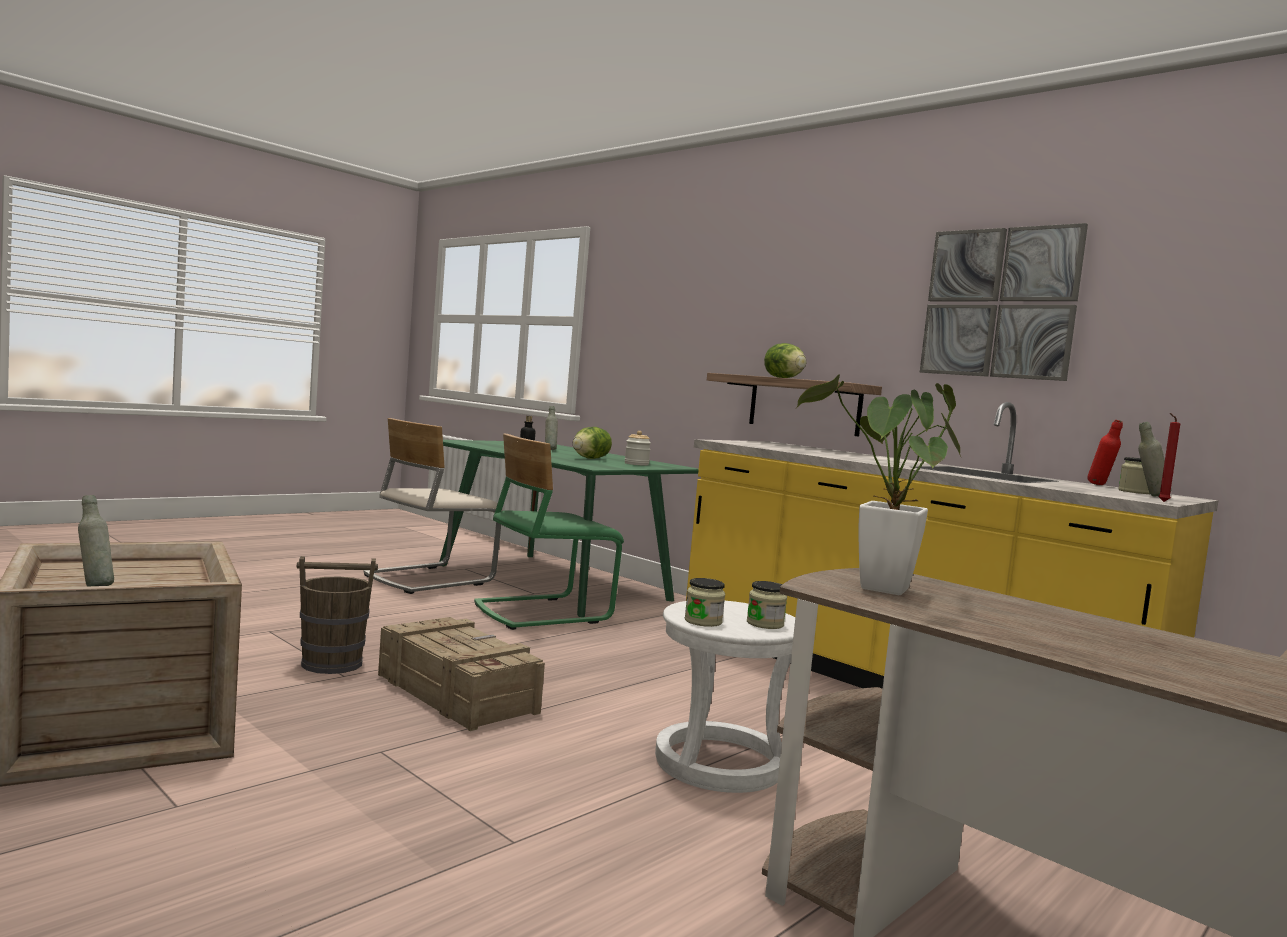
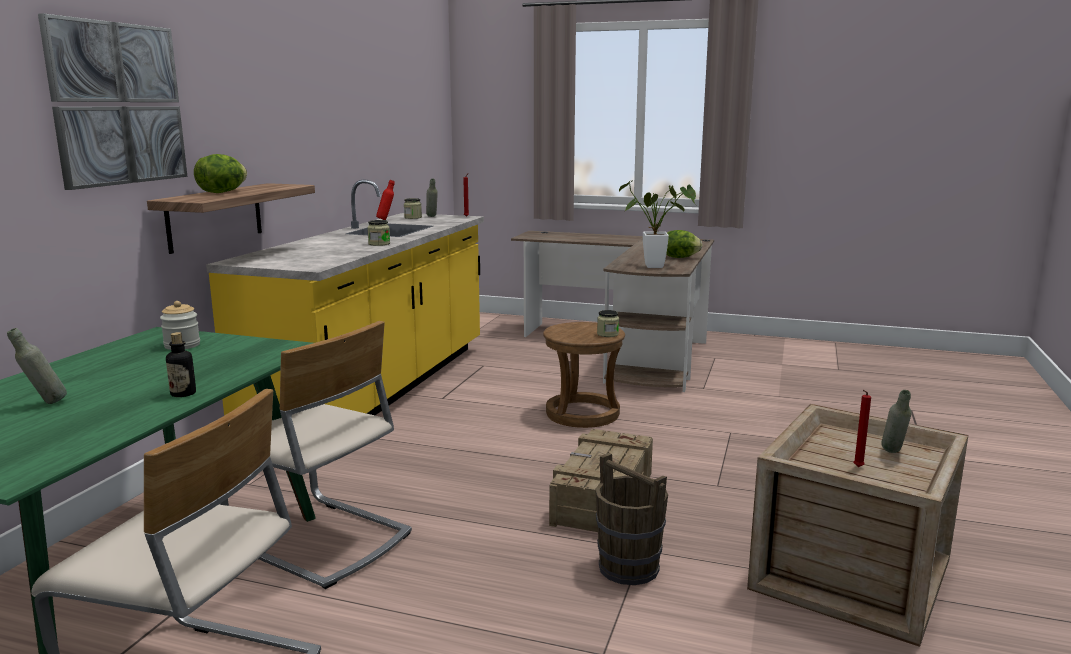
camera: 115 degrees left, 10 degrees up
(126, 570) = (857, 467): none -> red candle
(542, 612) = (319, 541): green chair -> beige chair
(590, 458) = (162, 366): lettuce -> lettuce (680, 257)
(718, 762) = (582, 414): white stool -> brown stool
(765, 624) = (584, 326): jar -> jar (379, 244)
(999, 303) = (315, 106): picture -> picture (118, 104)

